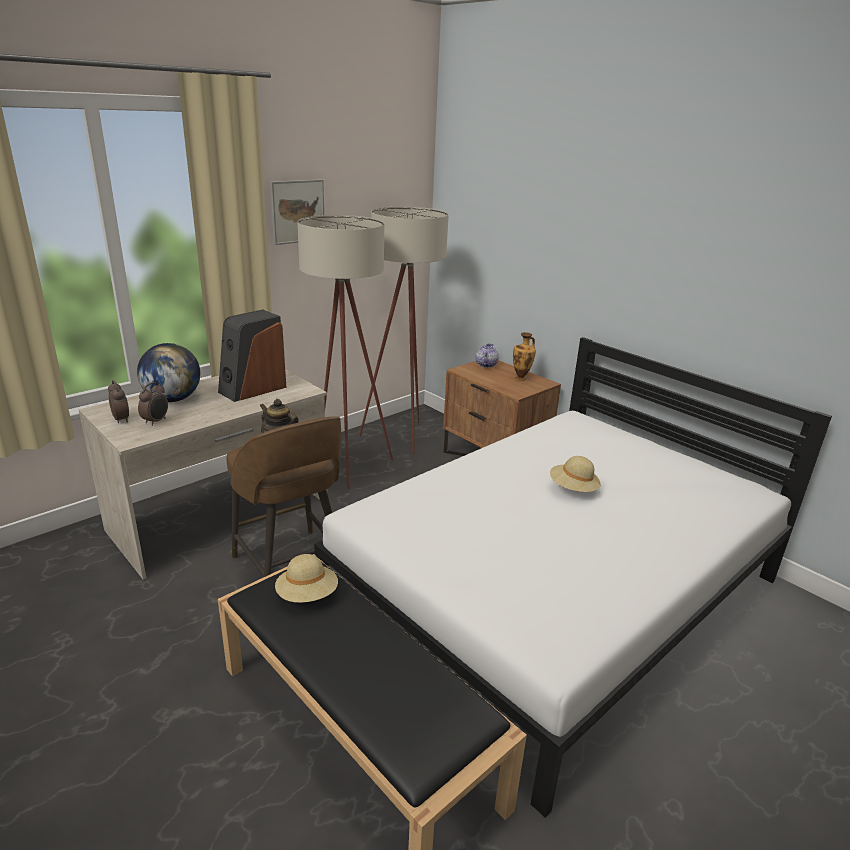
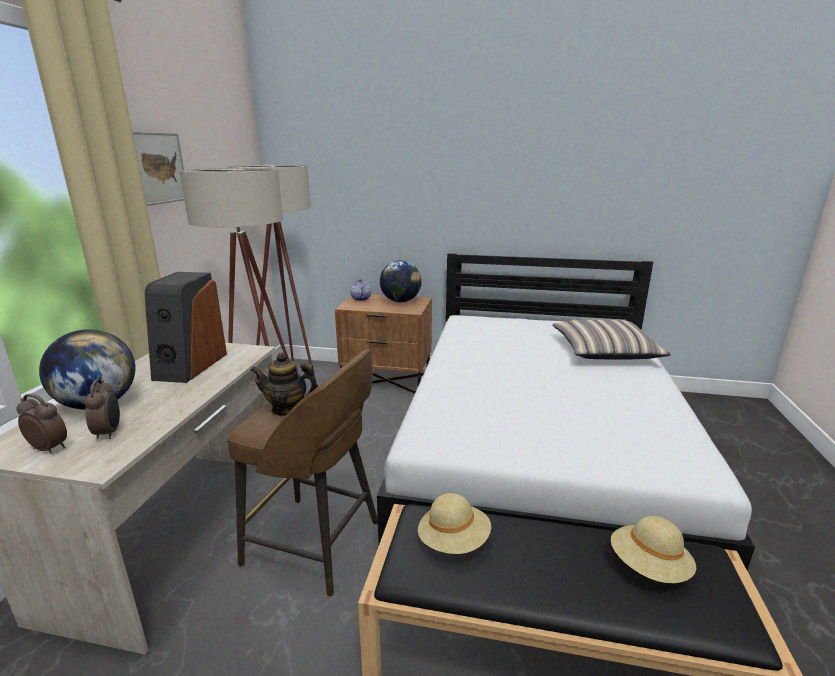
camera: 35 degrees left, 5 degrees down
(521, 379) = (400, 301): vase -> globe
(573, 489) = (535, 361): beige hat -> beige hat (649, 567)
(678, 509) = (605, 351): none -> pillow

